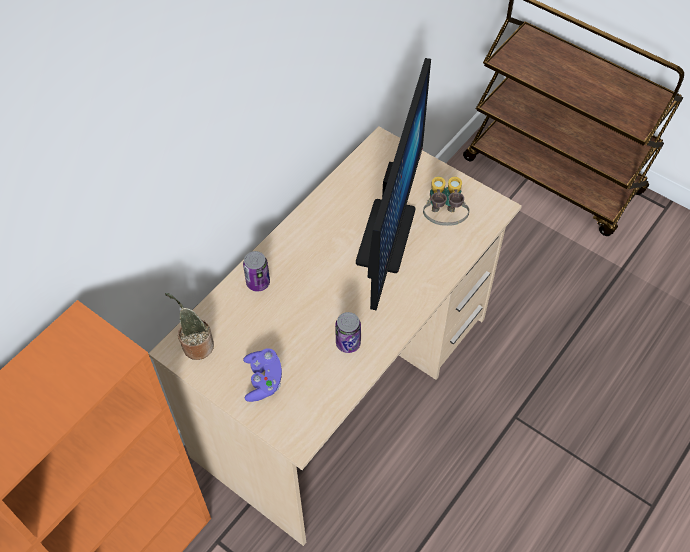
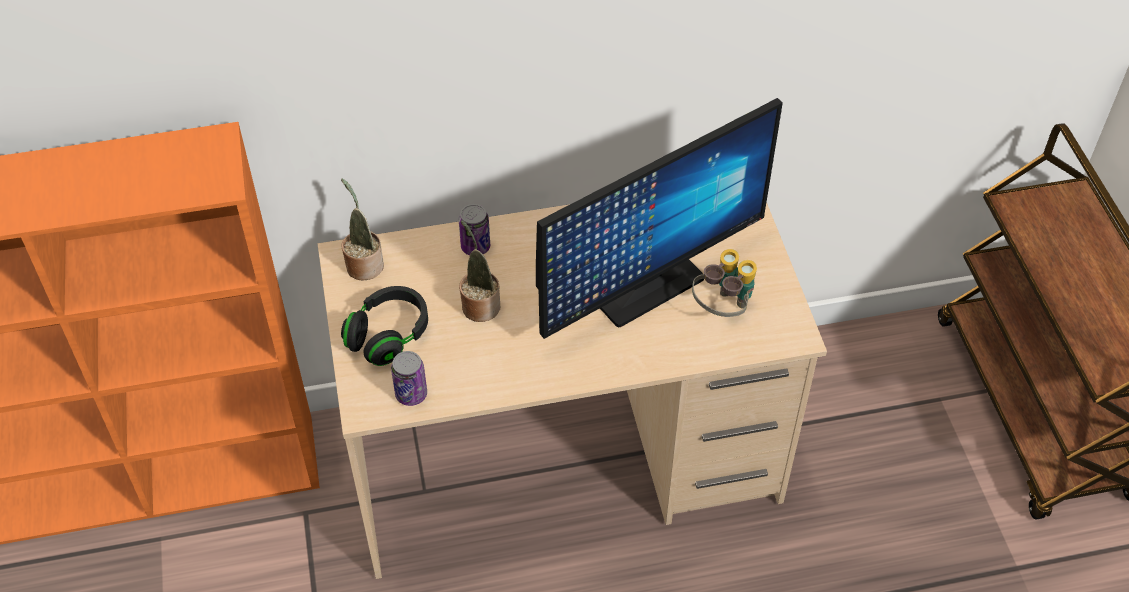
camera: 40 degrees right, 5 degrees down
(263, 380) = (389, 336): purple game controller -> black headphones
(300, 318) = (479, 305): none -> potted plant
(348, 343) = (500, 358): can -> can (411, 394)

